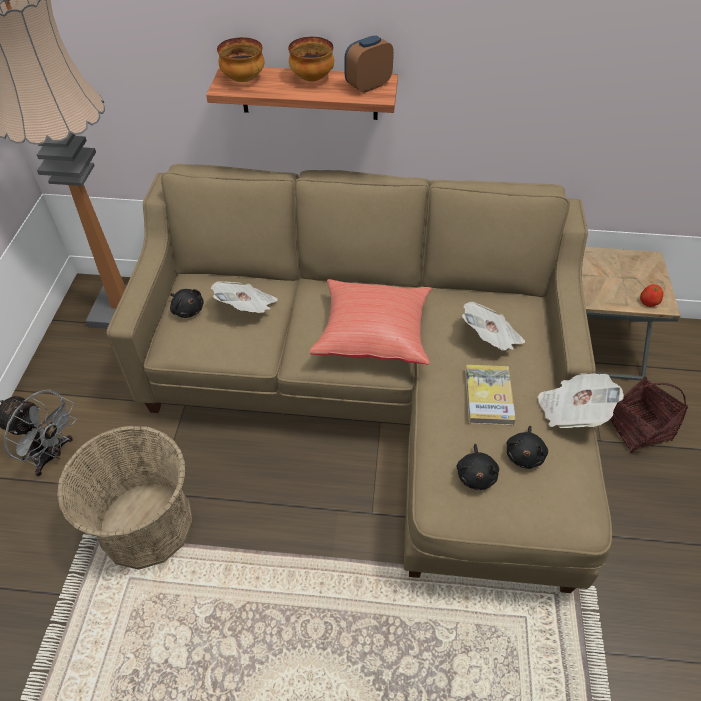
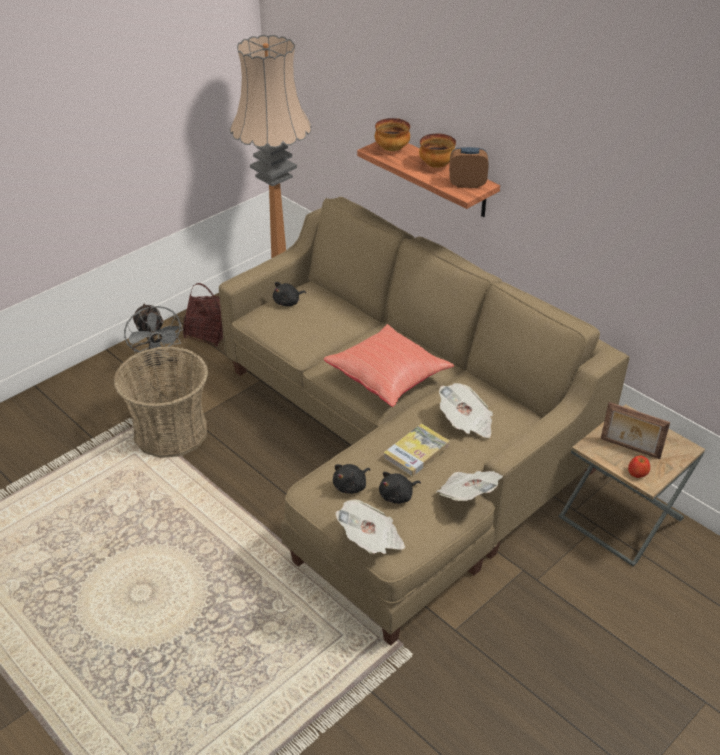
camera: 40 degrees right, 10 degrees down
(187, 309) = (288, 302): black plush toy -> black plush toy turned 60 degrees clockwise
(247, 308) = (325, 320): newspaper -> newspaper (371, 540)
(620, 284) = (629, 449): none -> picture frame
(637, 428) = (581, 592): basket -> basket (209, 333)

